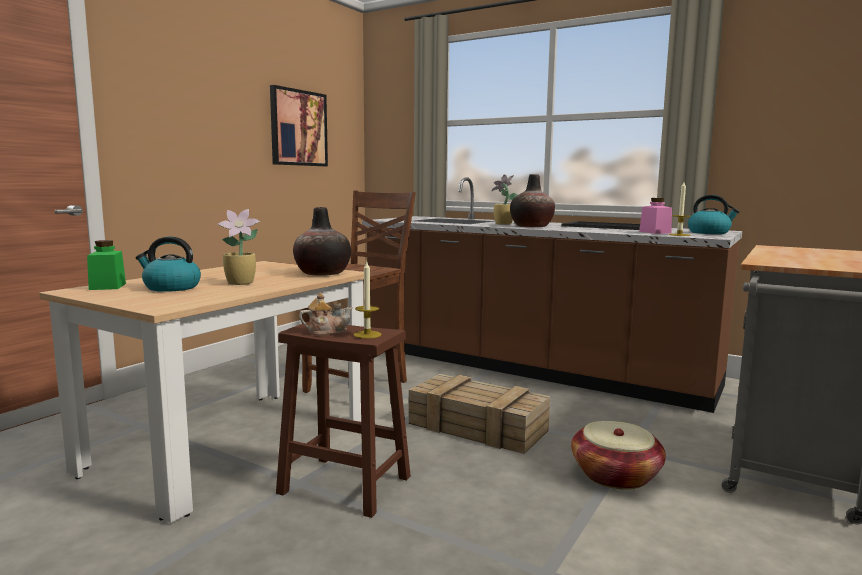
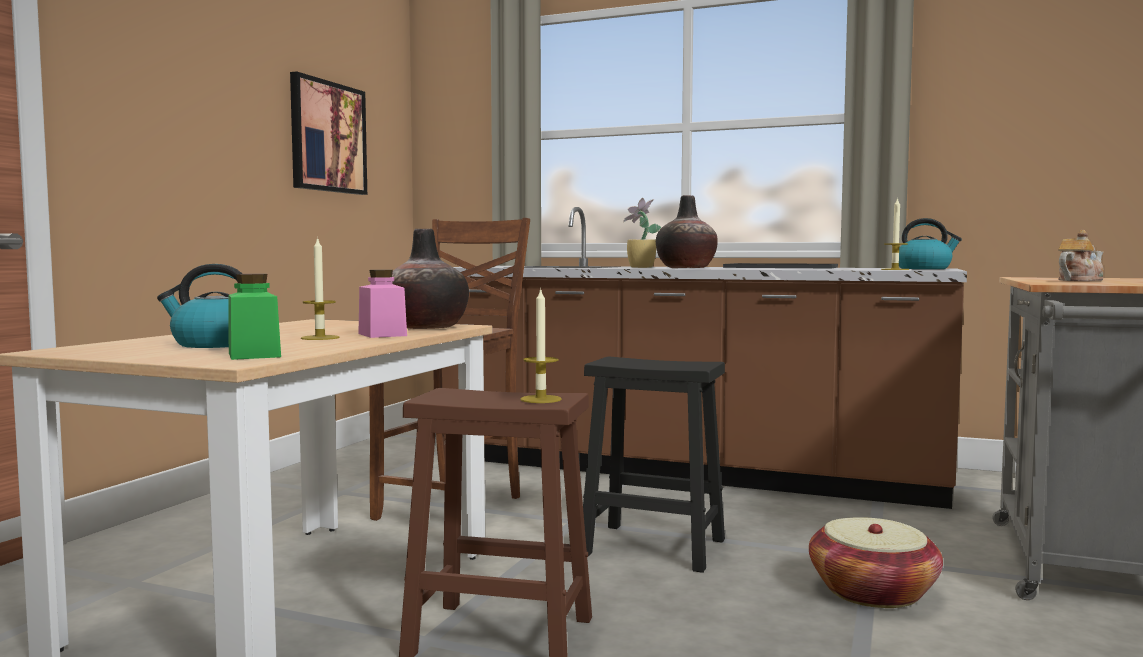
camera: 10 degrees left, 5 degrees down
(107, 286) = (106, 346): green jar -> green jar (254, 355)
(242, 283) = (320, 338): potted plant -> candle
(326, 331) = (475, 398): teapot -> teapot (1078, 280)
(480, 427) = (656, 547): crate -> black stool
(655, 232) = (858, 269): pink jar -> pink jar (382, 334)

